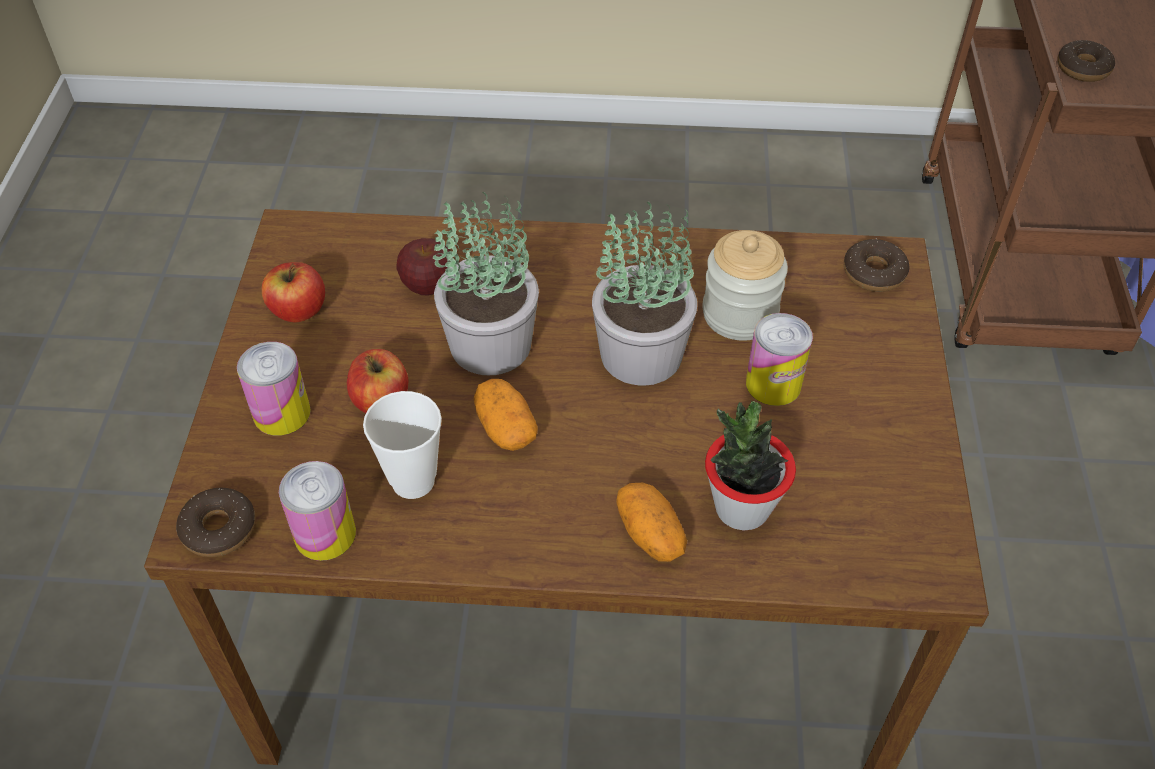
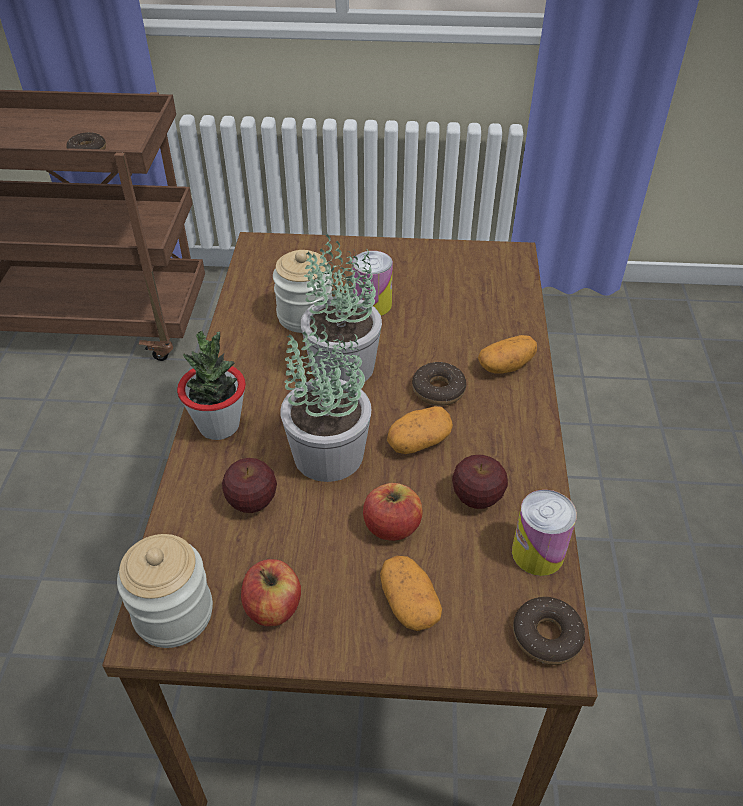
camera: 90 degrees left, 5 degrees down
(281, 413) = (409, 603): can -> potato
(305, 244) = (173, 613): none -> jar
(413, 481) = (477, 497): cup -> apple
(741, 508) = (478, 324): potted plant -> potted plant (219, 425)
(874, 273) = (272, 254): donut -> donut (438, 390)

